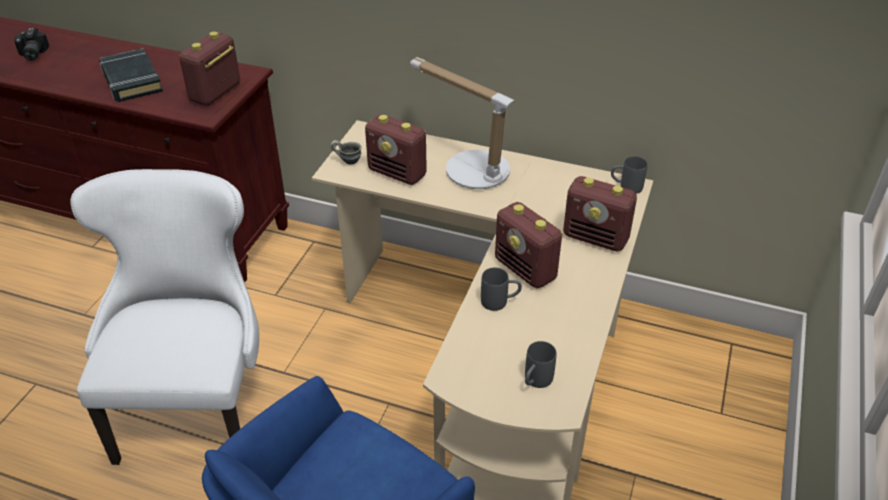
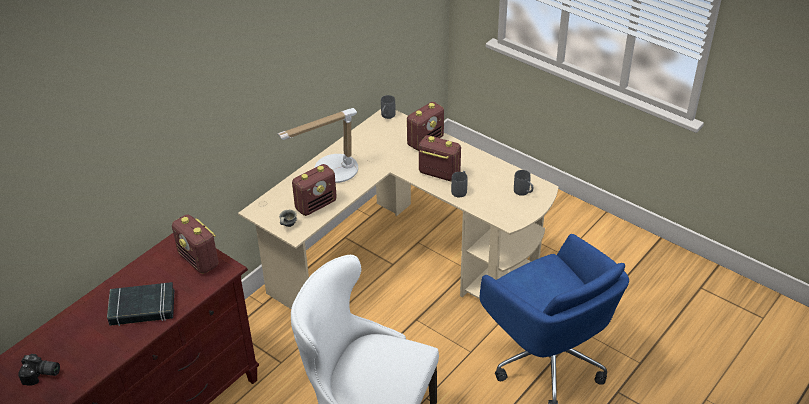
camera: 70 degrees left, 0 degrees up
(526, 270) = (438, 174): radio -> radio turned 135 degrees counterclockwise

